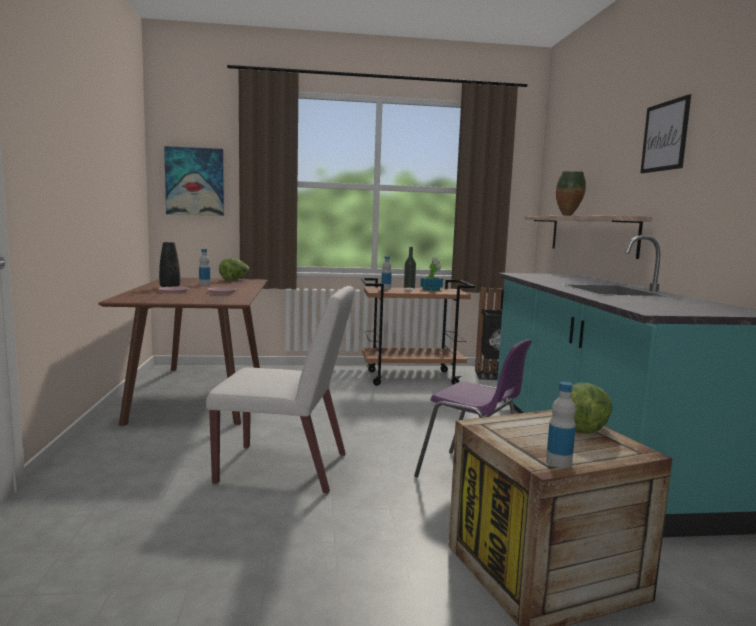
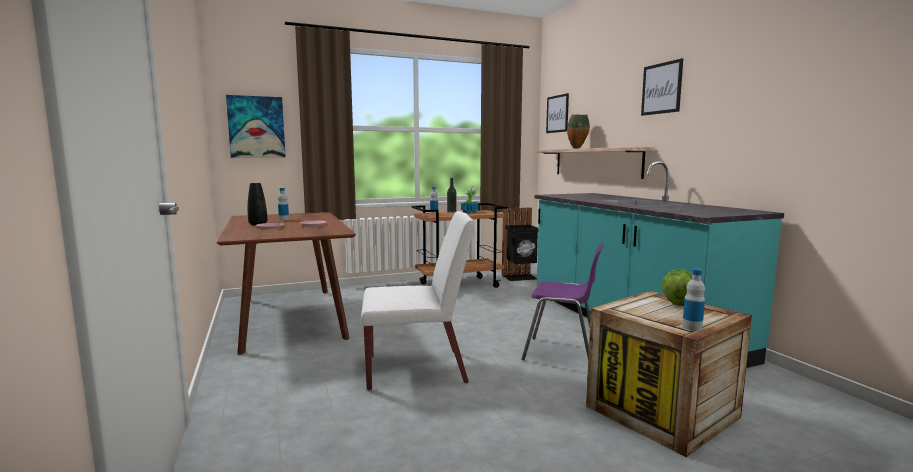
camera: 15 degrees left, 0 degrees up
(234, 280) = (302, 214): lettuce -> none
(557, 170) = (557, 114): none -> picture

